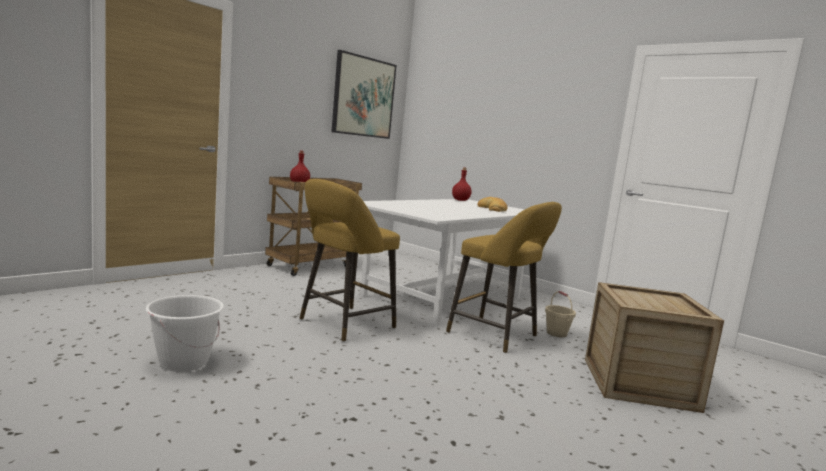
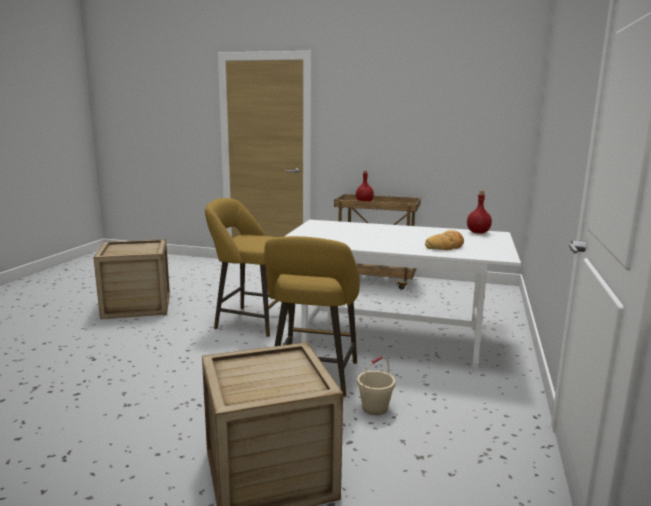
camera: 65 degrees right, 5 degrees up
(184, 362) = (137, 306): white bucket -> crate
(363, 97) = (464, 108): picture -> none

